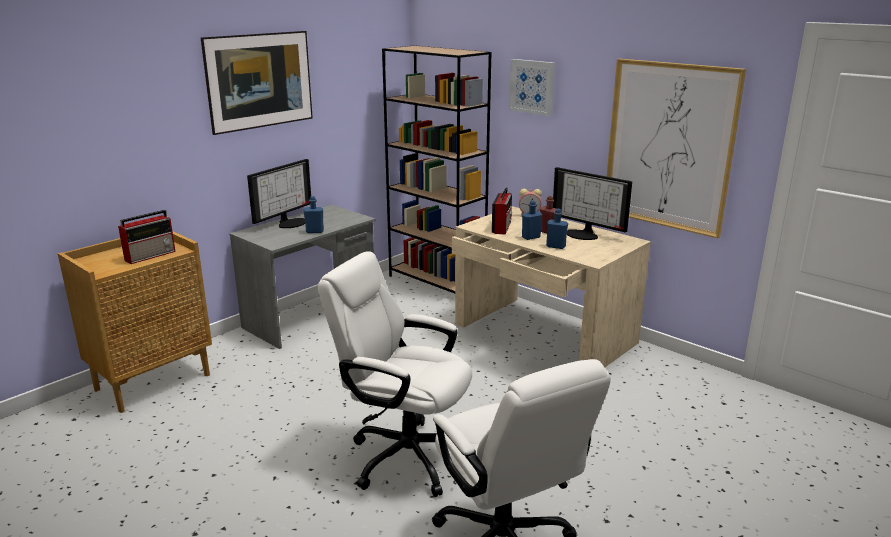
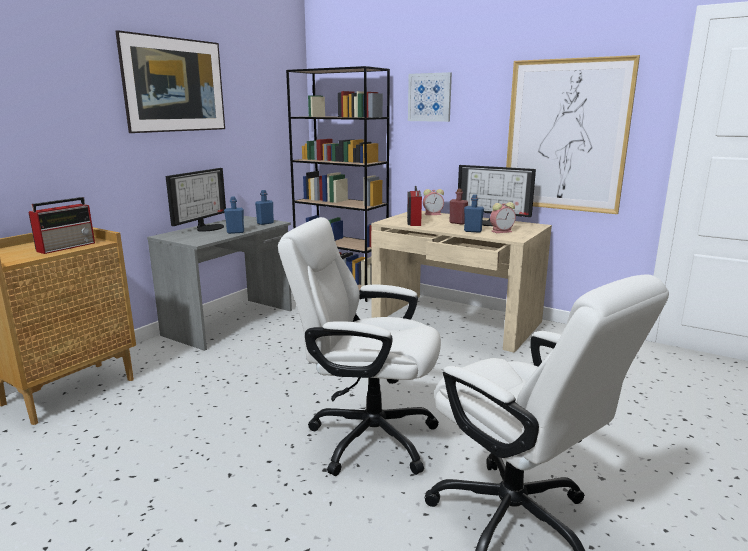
camera: 10 degrees left, 5 degrees down
(531, 237) = (445, 226): blue bottle -> blue bottle (265, 223)
(587, 249) = (502, 231): none -> alarm clock

